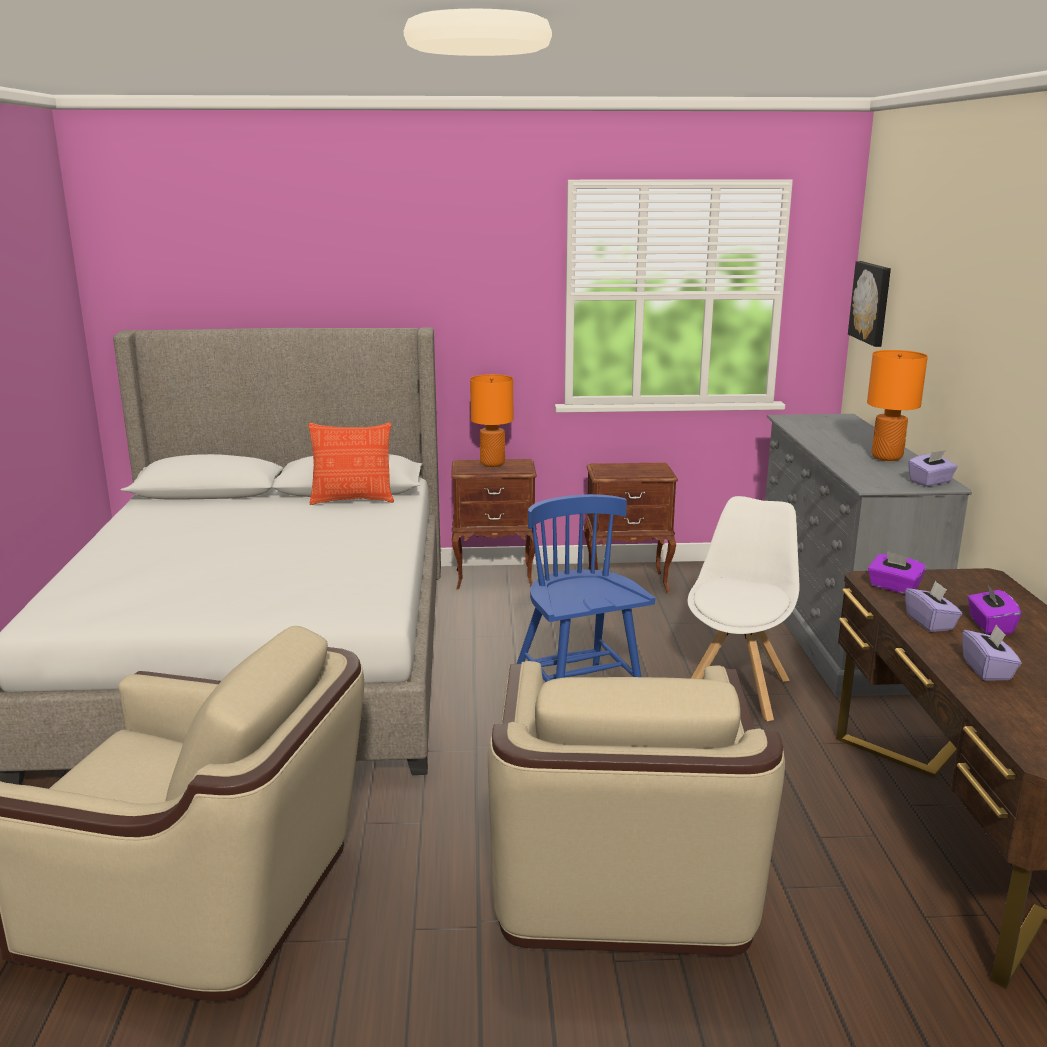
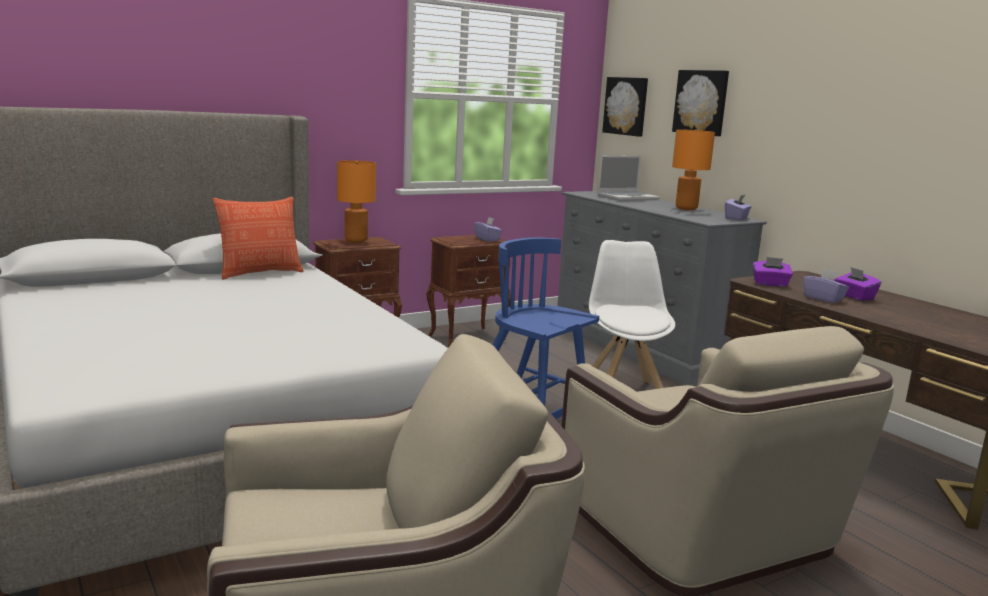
camera: 30 degrees left, 5 degrees down
(843, 430) = (627, 197): none -> laptop
(932, 311) = (701, 102): none -> picture
(987, 670) = (896, 317): purple tissue box -> purple tissue box (487, 239)

